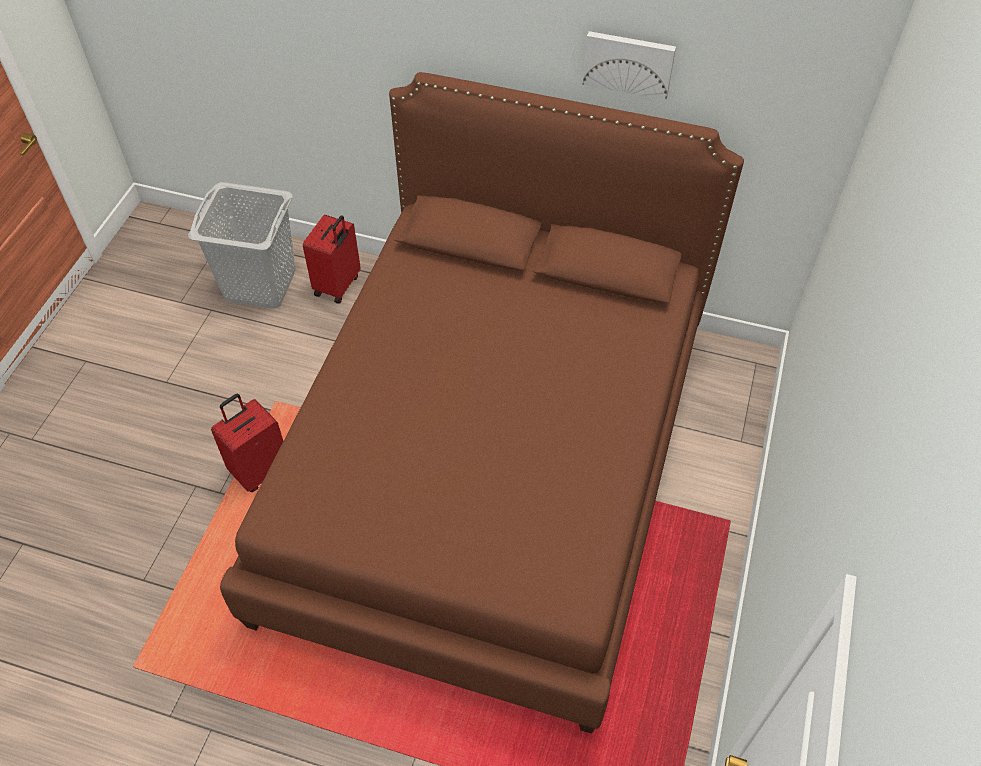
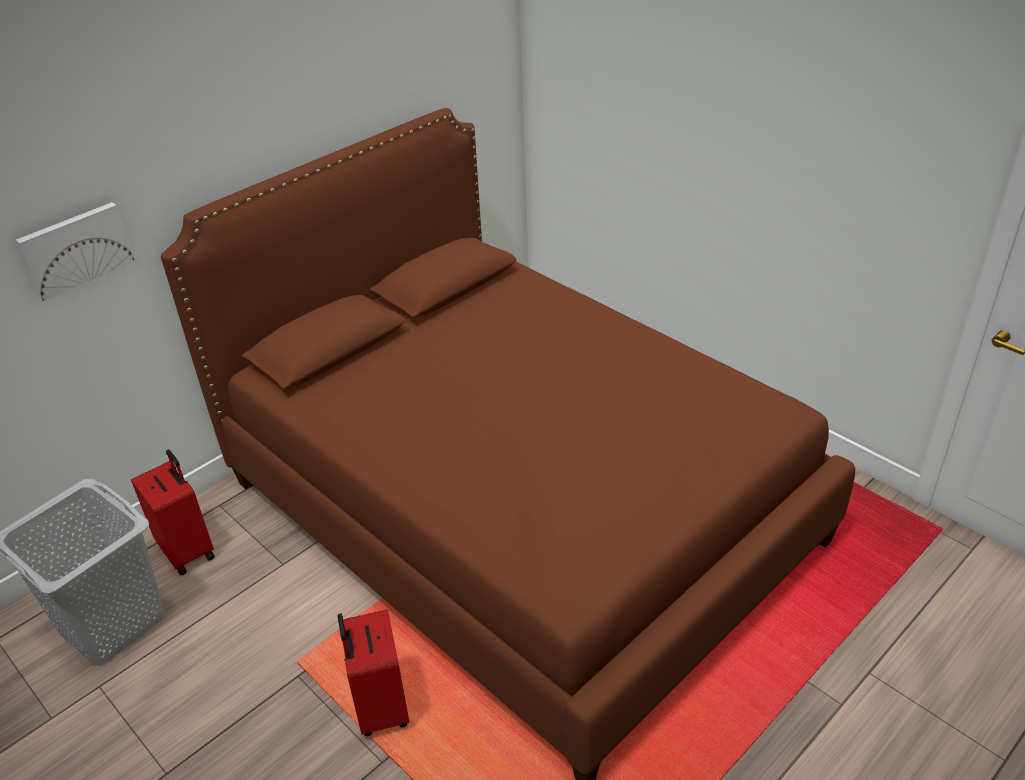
camera: 60 degrees left, 15 degrees down
(628, 63) = (356, 90): picture -> picture (75, 249)

